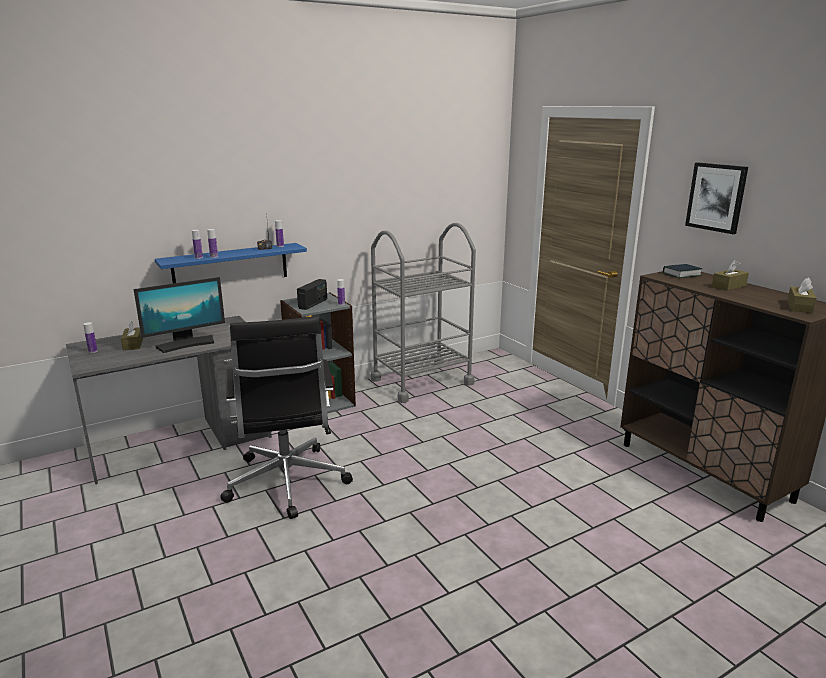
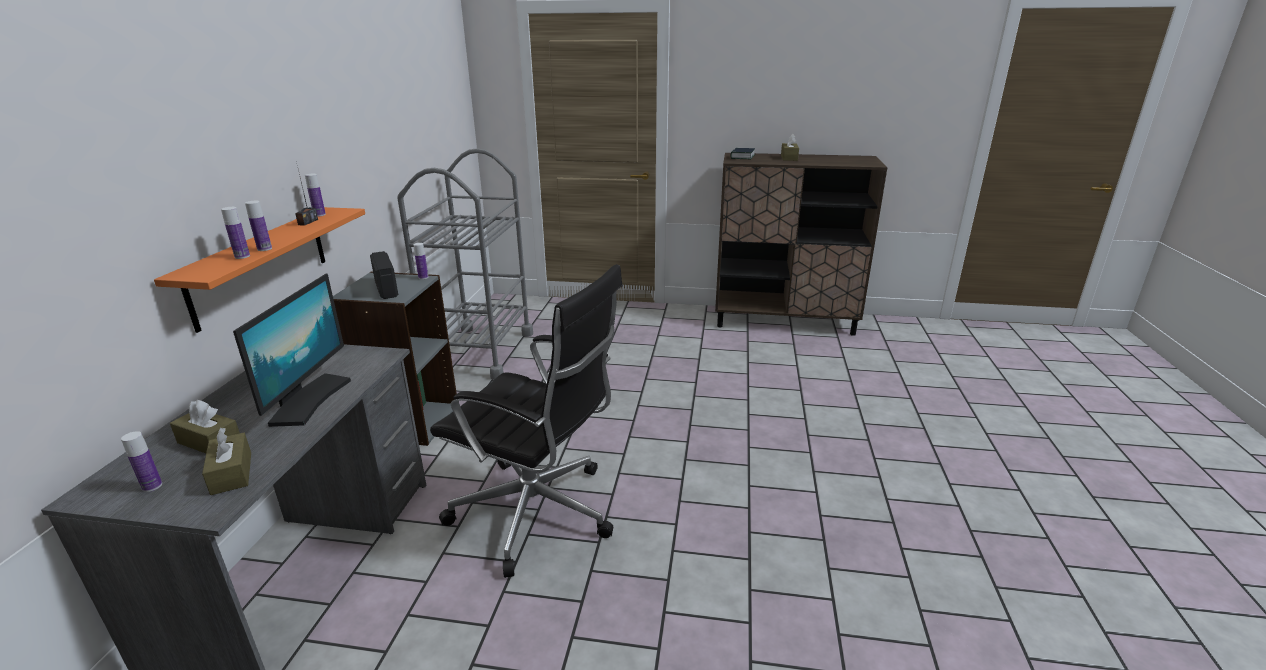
camera: 50 degrees left, 5 degrees up
(230, 267) = (260, 265): blue shelf -> orange shelf
(716, 197) = (749, 83): picture -> none
(799, 307) = (856, 160): brown tissue box -> brown tissue box (231, 473)

